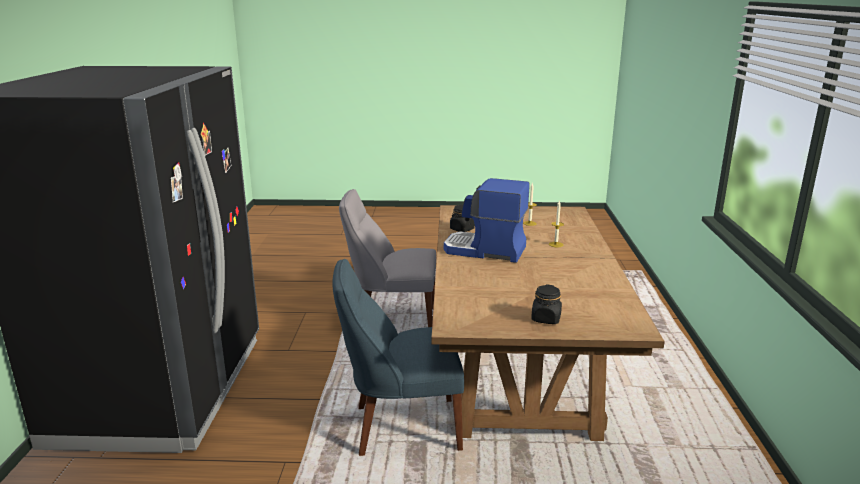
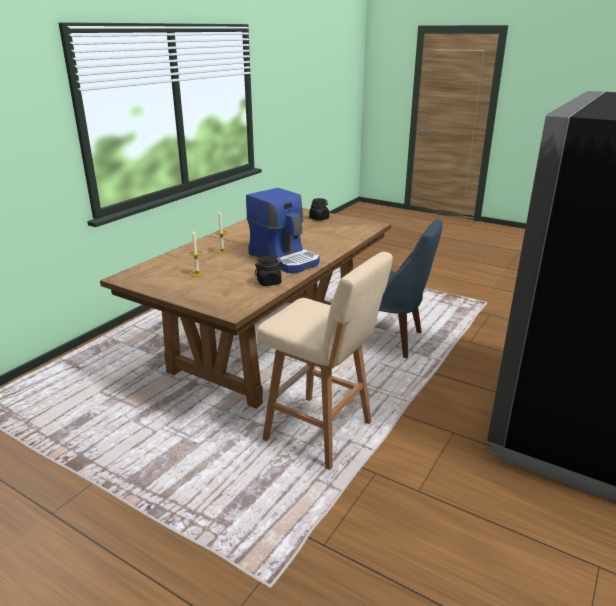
camera: 150 degrees left, 5 degrees up
(392, 322) = (321, 432): grey chair -> beige stool

